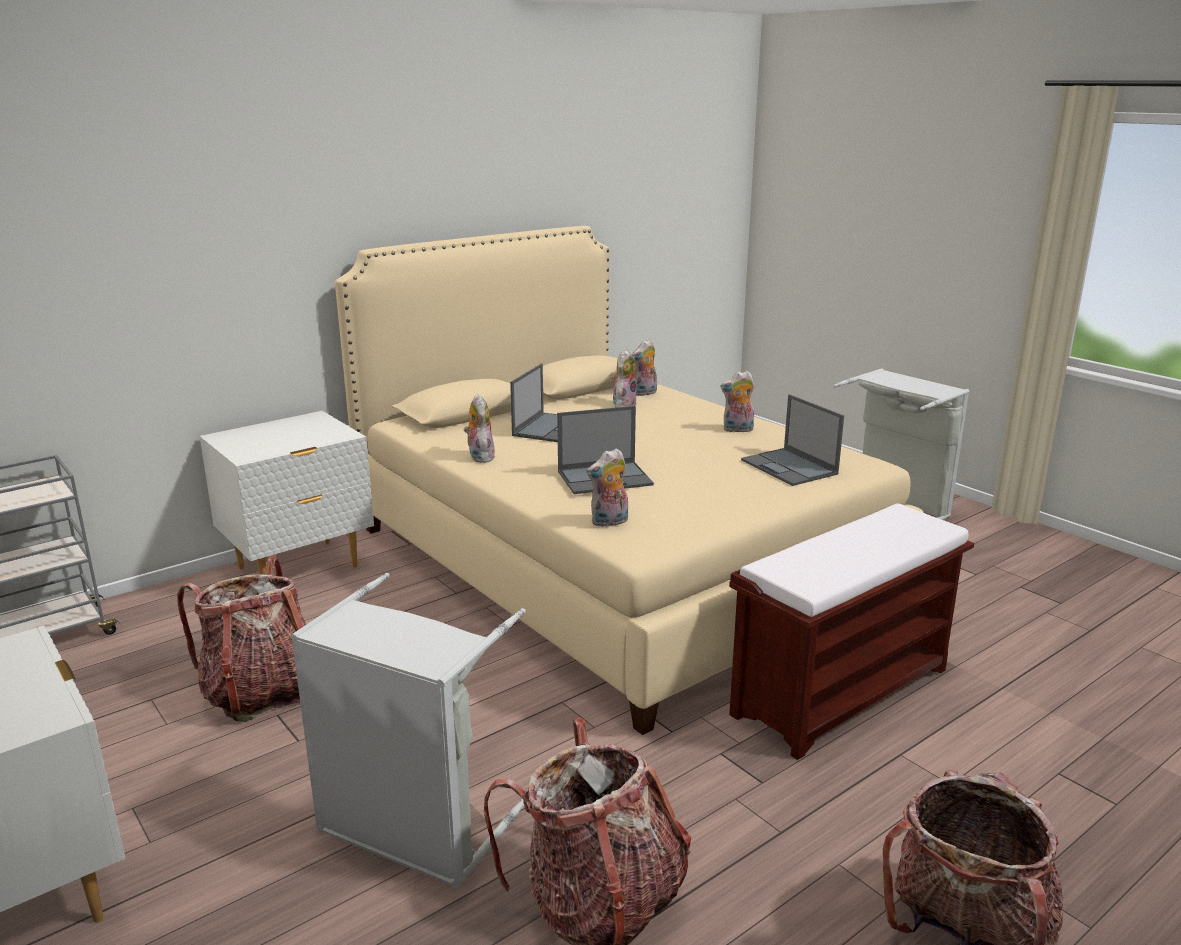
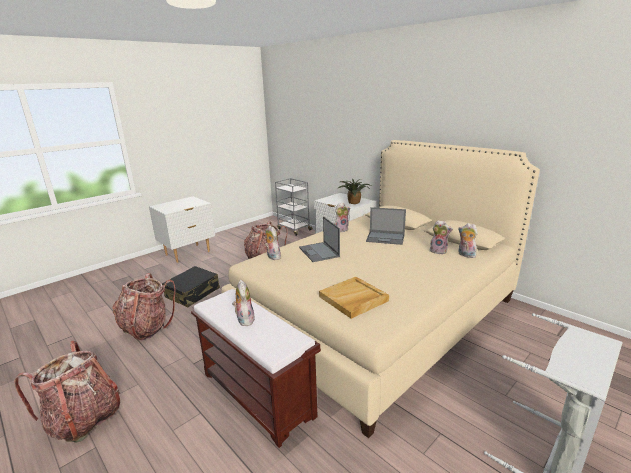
camera: 85 degrees right, 0 degrees up
(309, 429) = (353, 202): none -> potted plant
(413, 829) = (193, 293): grey laundry basket -> black suitcase
(737, 430) = (415, 283): plush toy -> plush toy (244, 319)
(790, 467) = (353, 299): laptop -> beige tray

